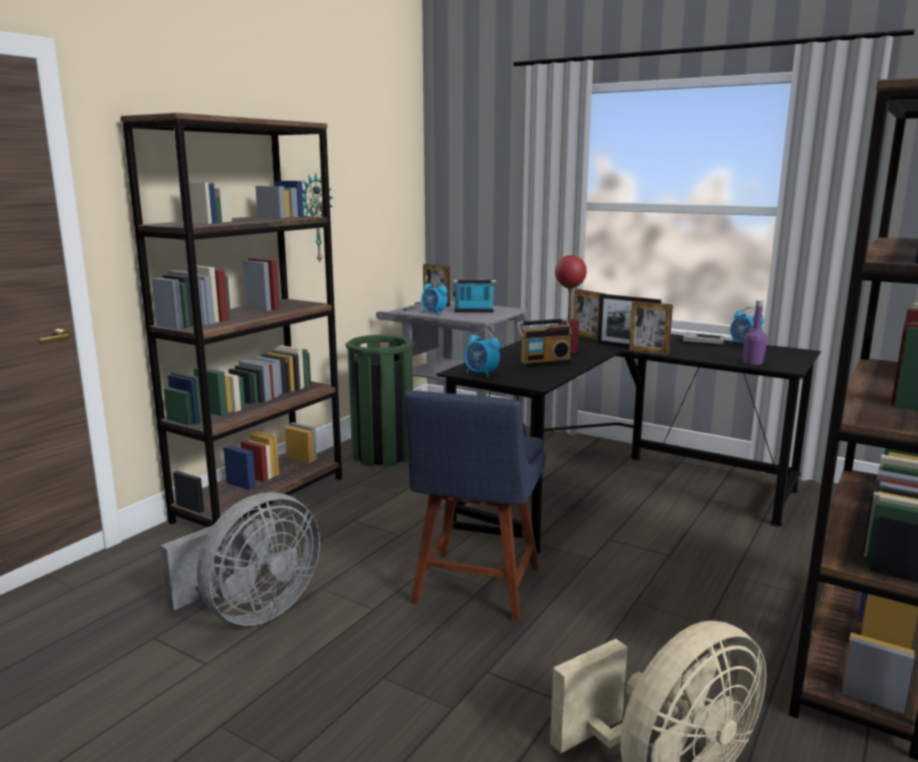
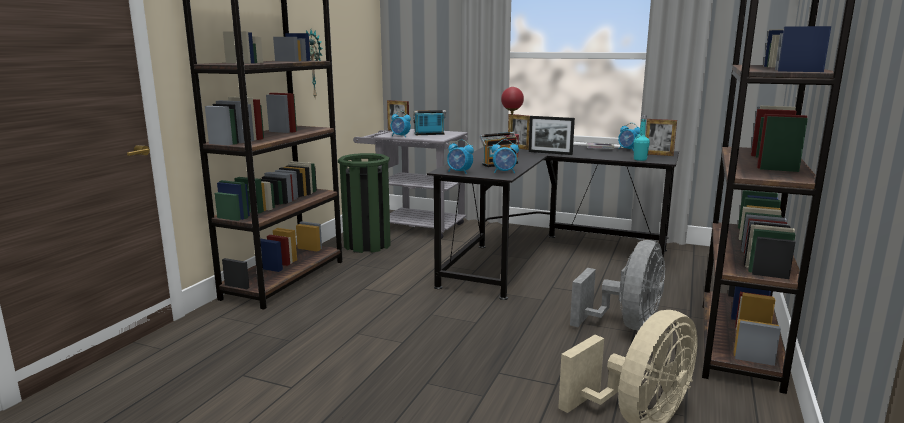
camera: 10 degrees left, 0 degrees up
(251, 612) = (311, 352): grey fan -> grey fan (626, 325)
(475, 588) = (470, 324): blue chair -> none
(543, 377) = (504, 172): none -> alarm clock
(648, 352) = (567, 155): picture frame -> picture frame (658, 154)
(752, 363) = (640, 159): purple bottle -> turquoise bottle

